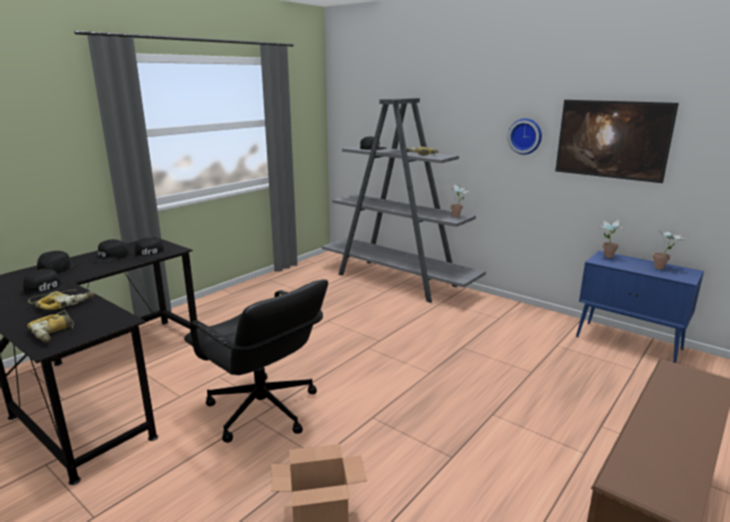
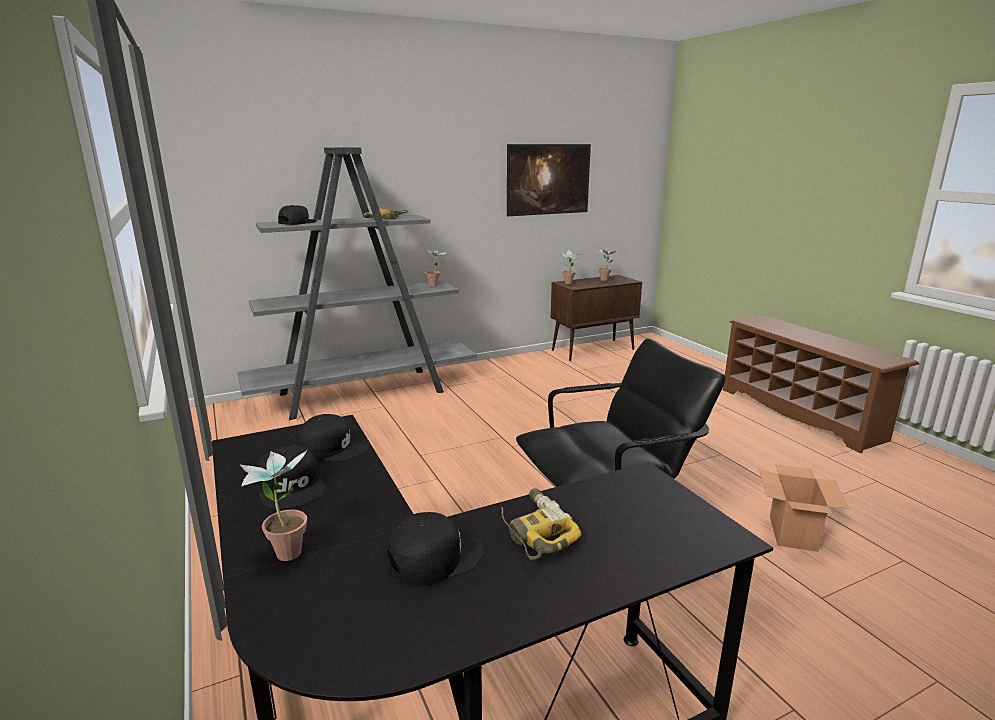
camera: 65 degrees left, 0 degrees up
(55, 331) = (665, 534): power drill -> none
(58, 267) = (285, 549): black cap -> potted plant
(525, 136) = (474, 184): wall clock -> none
(629, 343) = (593, 350): blue cabinet -> brown cabinet

